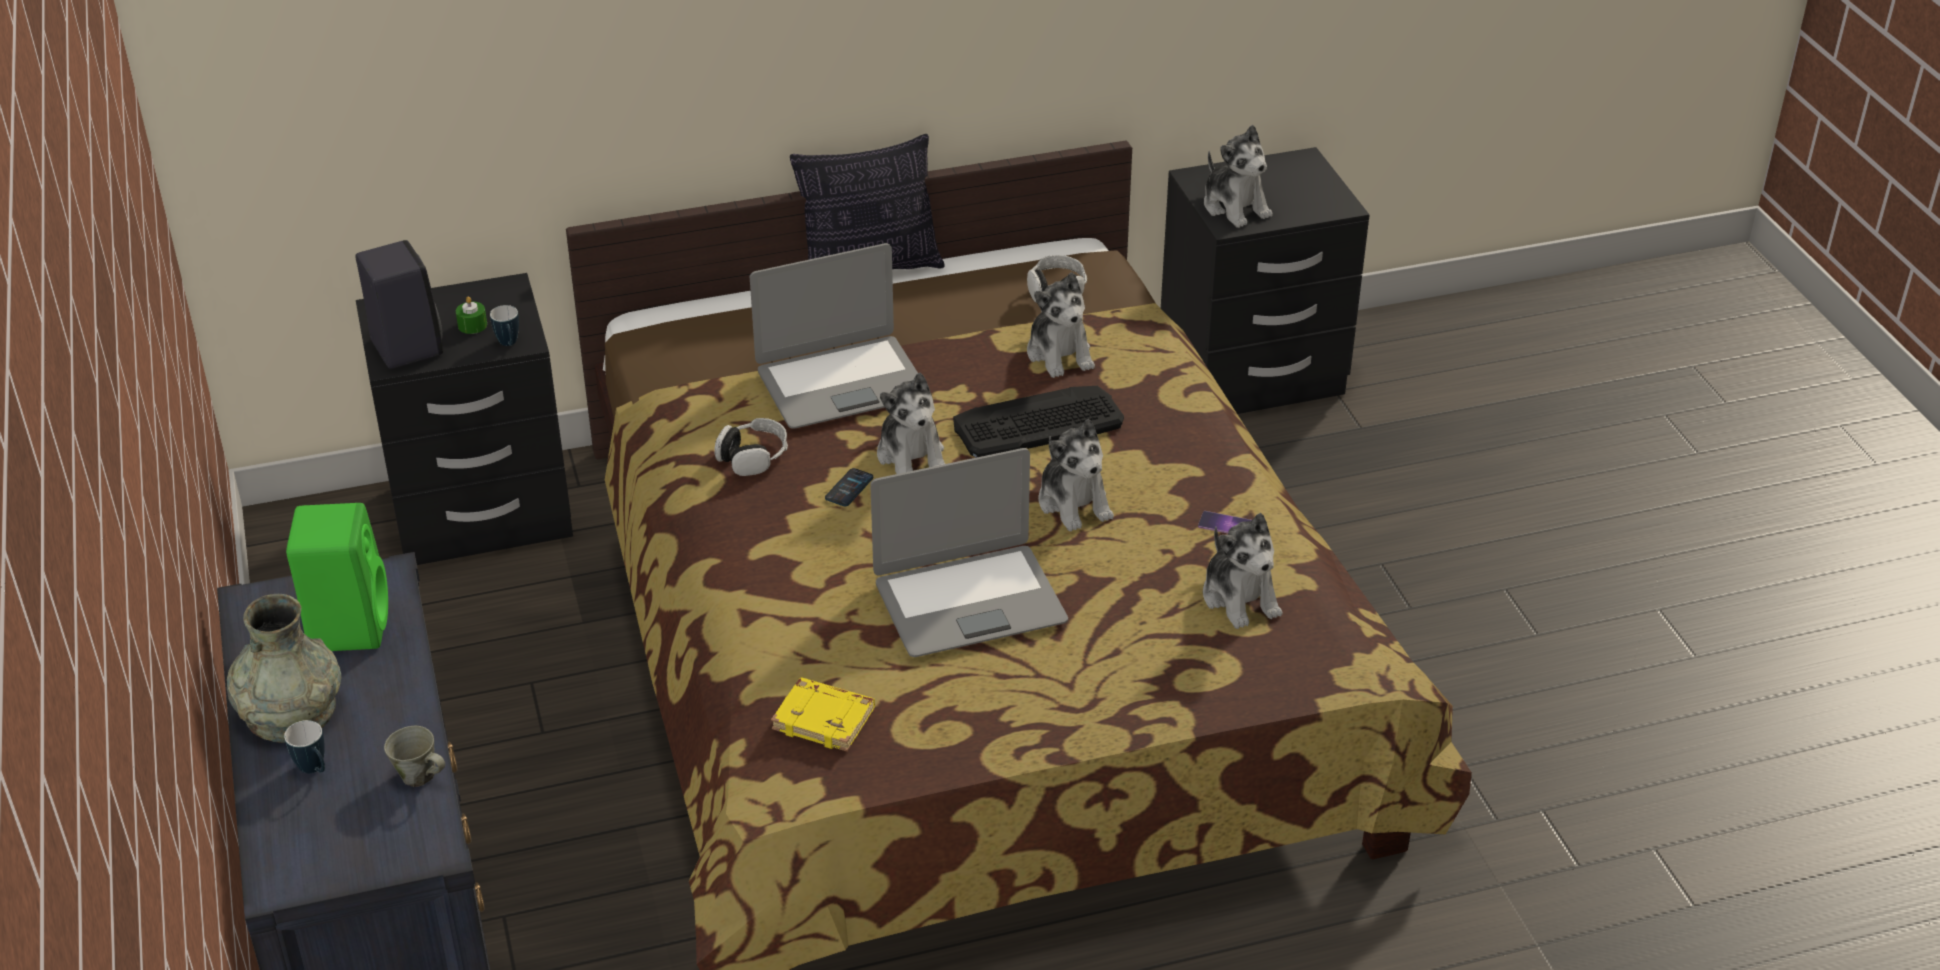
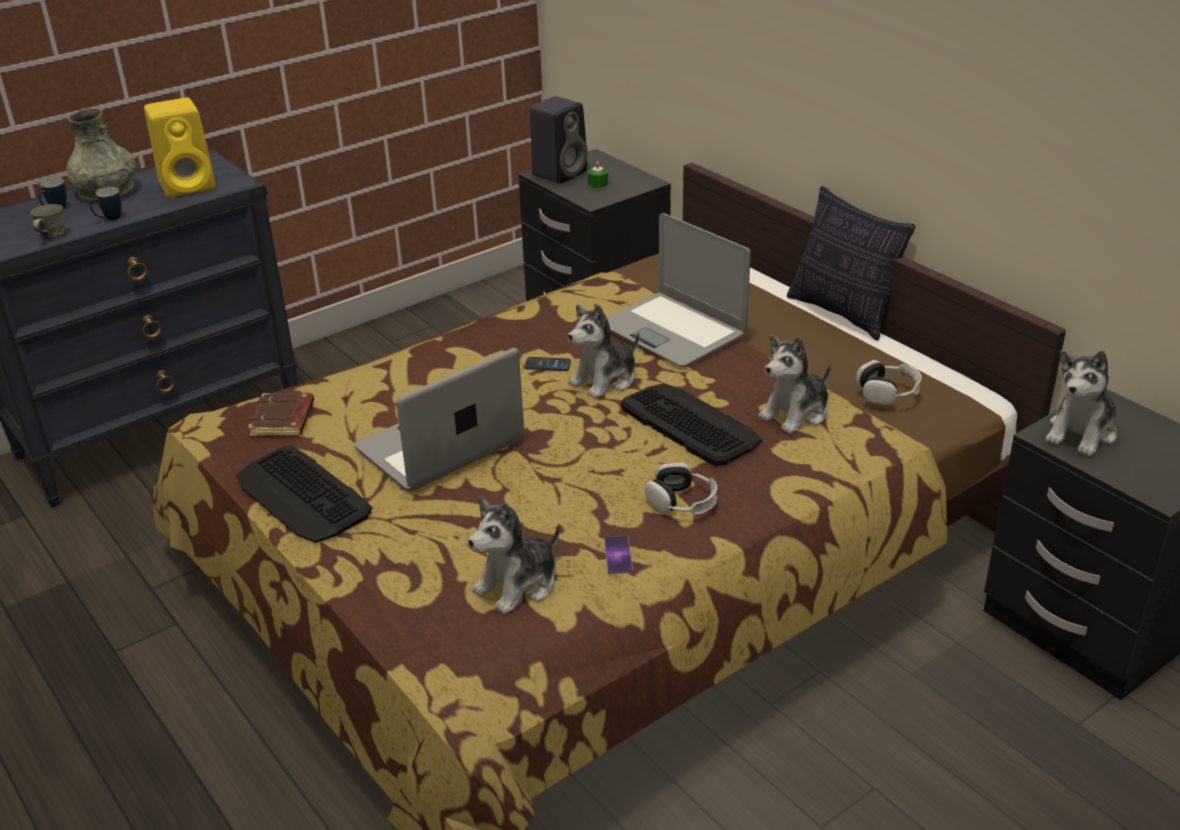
camera: 70 degrees right, 5 degrees down
(348, 624) = (189, 185): green speaker -> yellow speaker
(509, 344) = (586, 198): mug -> mug (109, 219)
(753, 456) = (560, 321): headphones -> headphones (682, 502)
(825, 719) = (283, 420): yellow book -> brown book
(969, 601) = (440, 446): laptop -> laptop turned 90 degrees clockwise
(1002, 723) = (303, 496): none -> keyboard
(1074, 503) = (594, 466): plush toy -> none

